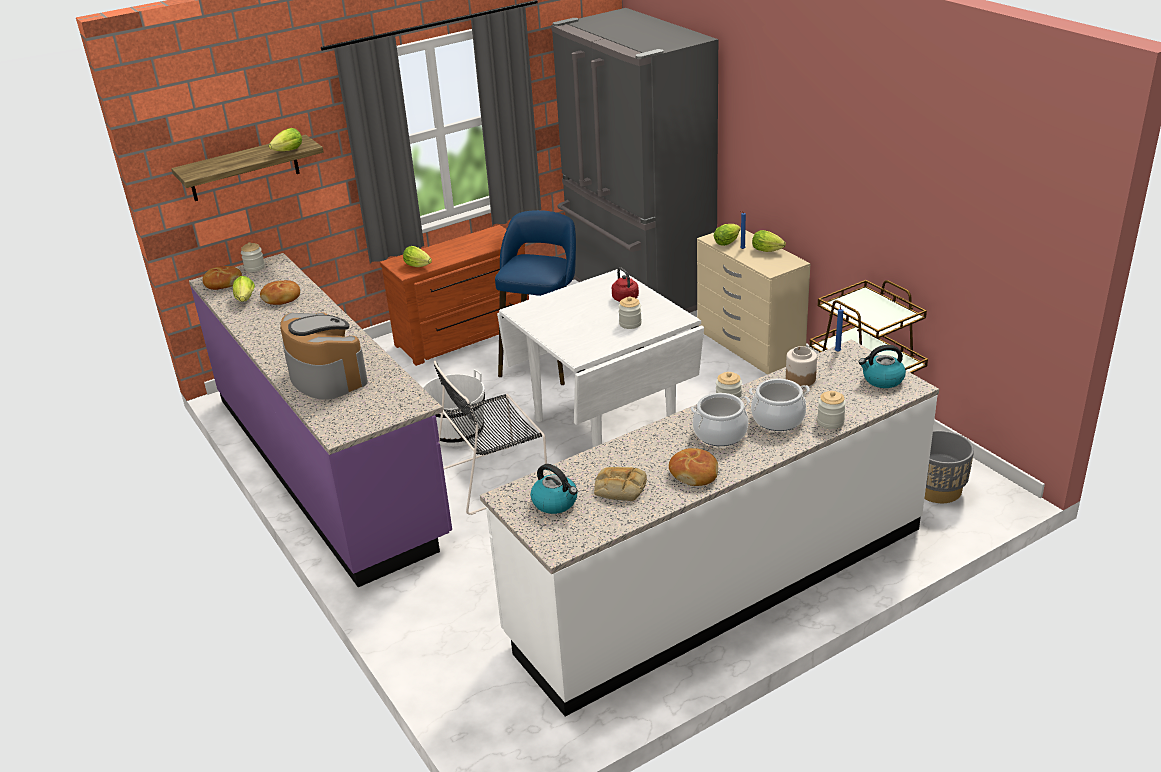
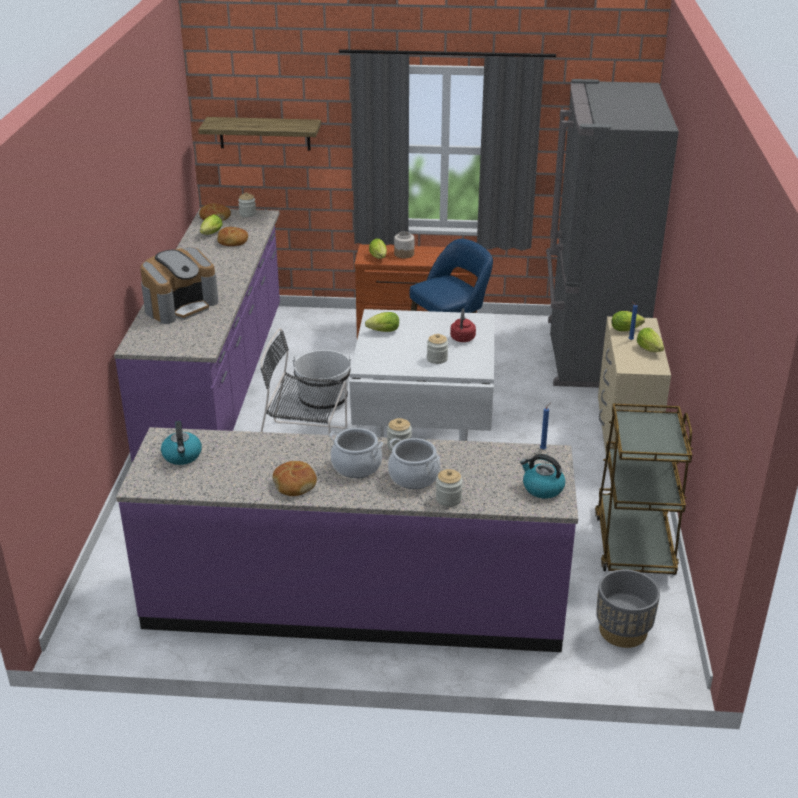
camera: 35 degrees right, 0 degrees up
(286, 151) = (288, 128): lettuce -> lettuce (382, 331)
(326, 376) = (180, 306): coffee machine -> coffee machine turned 45 degrees clockwise
(619, 488) = (233, 468): bread -> none
(718, 582) = (354, 601): white counter -> purple counter
(800, 378) = (479, 456): jar -> jar (404, 254)

